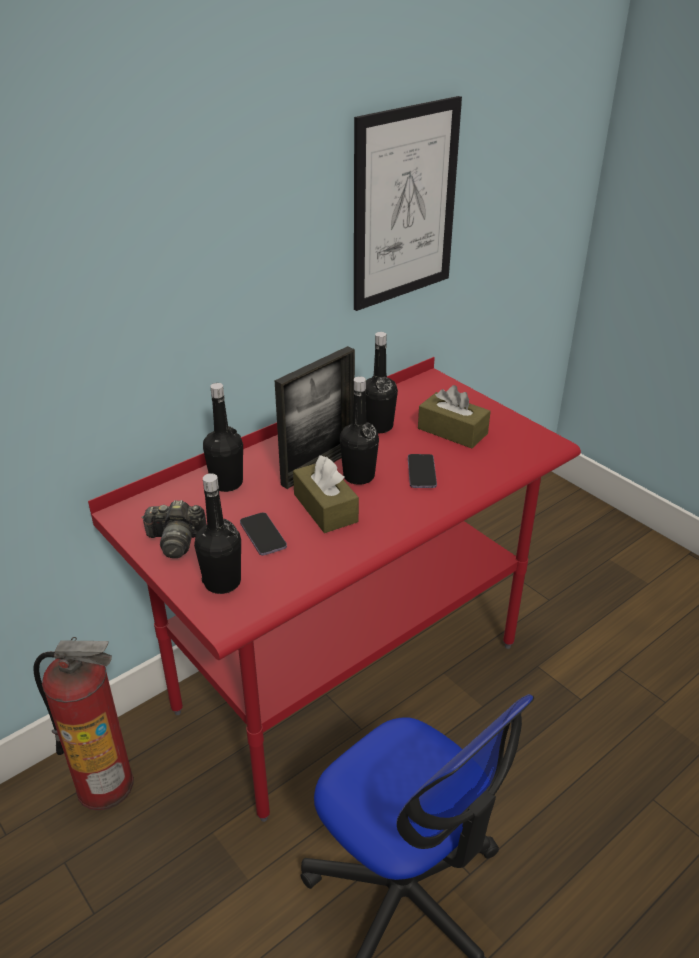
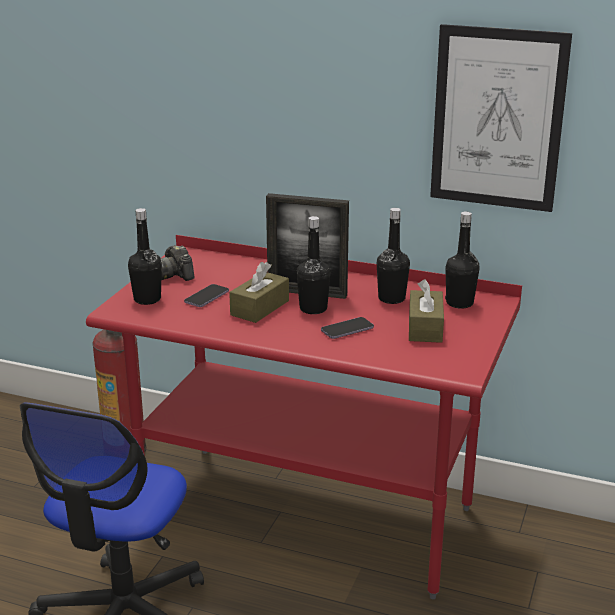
camera: 60 degrees right, 10 degrees down
(227, 483) = (251, 270): black bottle -> black bottle (459, 303)

